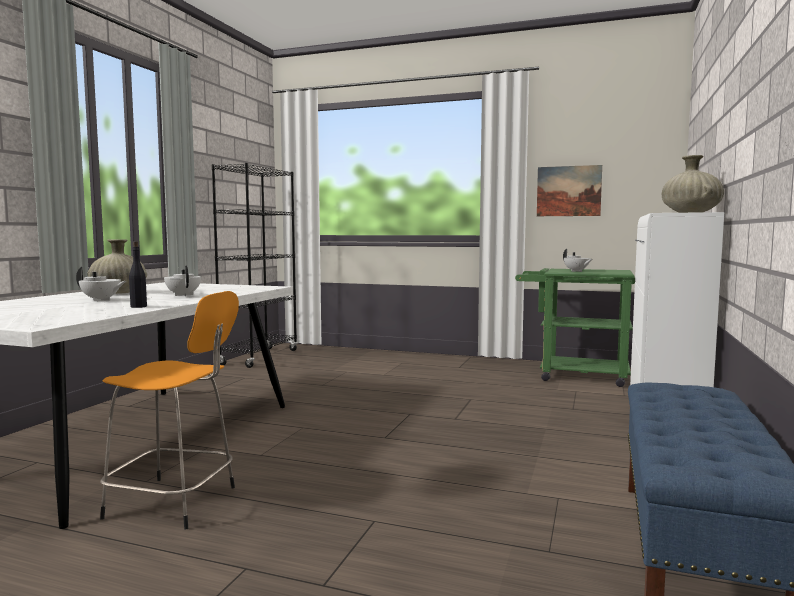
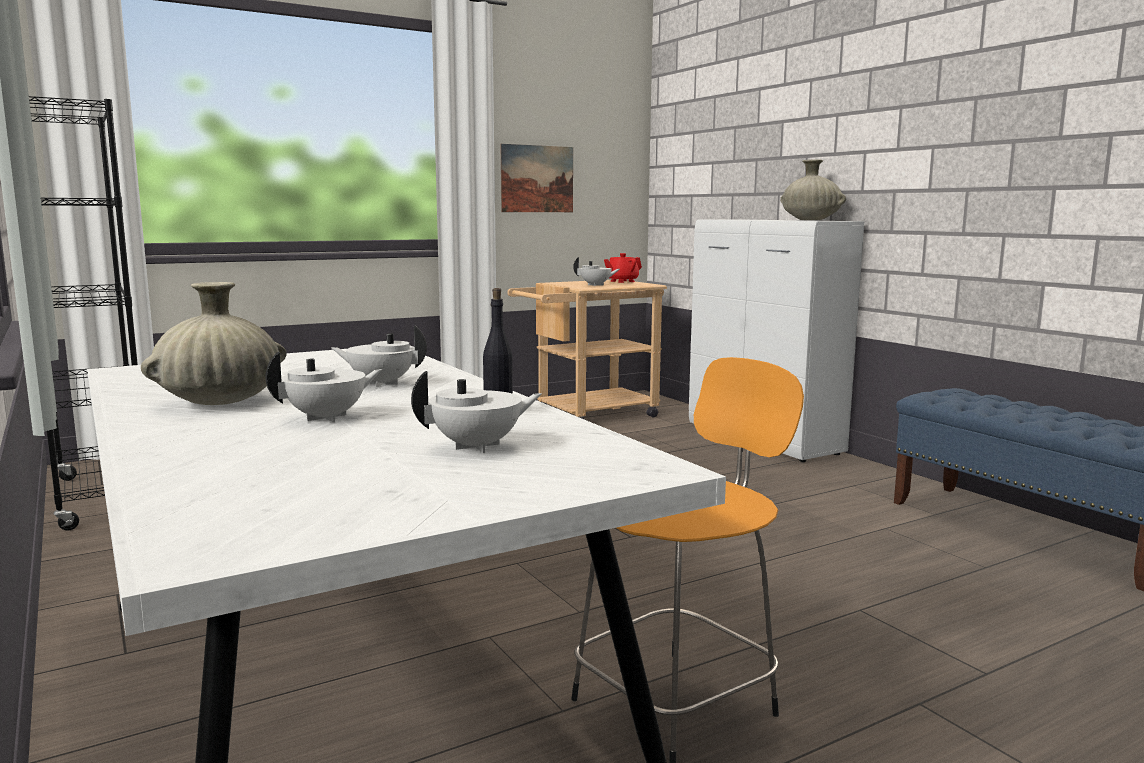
camera: 50 degrees left, 5 degrees up
(62, 312) = (478, 446): none -> white teapot
(574, 375) = (587, 415): green cart -> beige cart
(617, 271) = (622, 281): none -> red teapot

